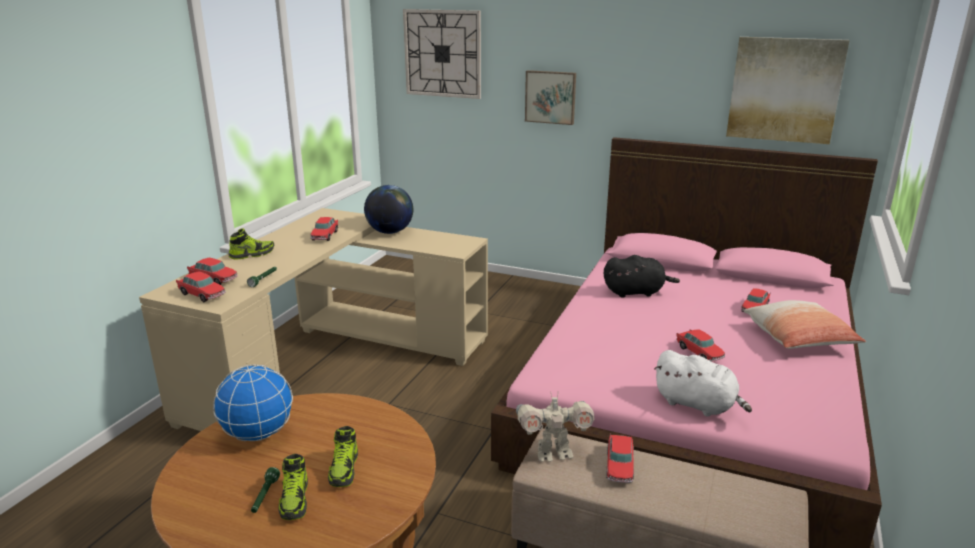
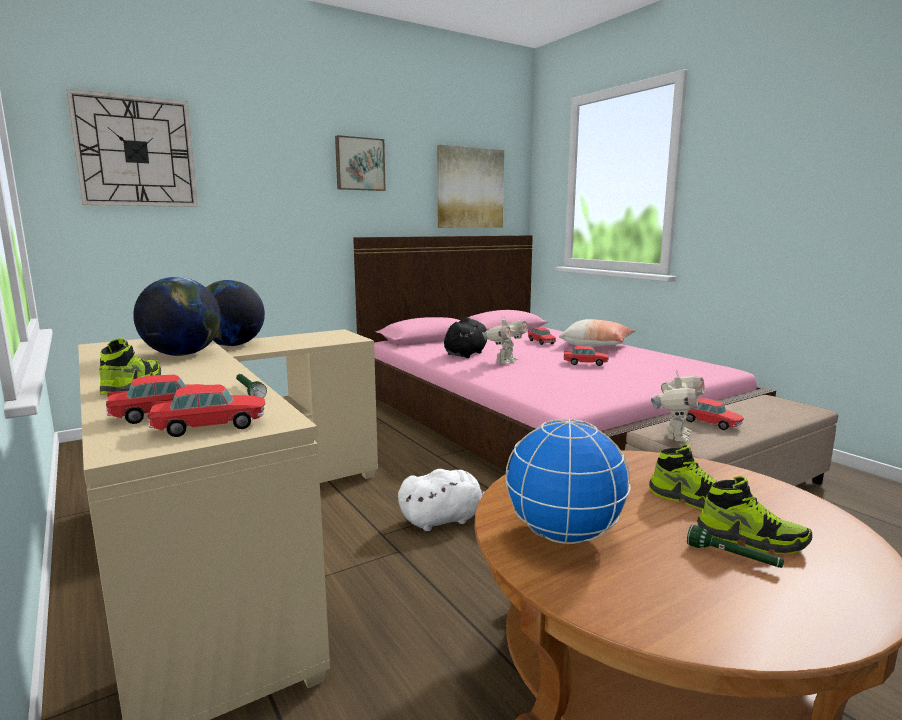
camera: 55 degrees left, 10 degrees down
(325, 236) = (182, 354): toy car -> globe
(550, 97) = (282, 201): picture -> picture (359, 164)
(635, 315) = (505, 361): none -> toy robot
(697, 405) = (656, 380): white plush toy -> white plush toy (444, 519)

